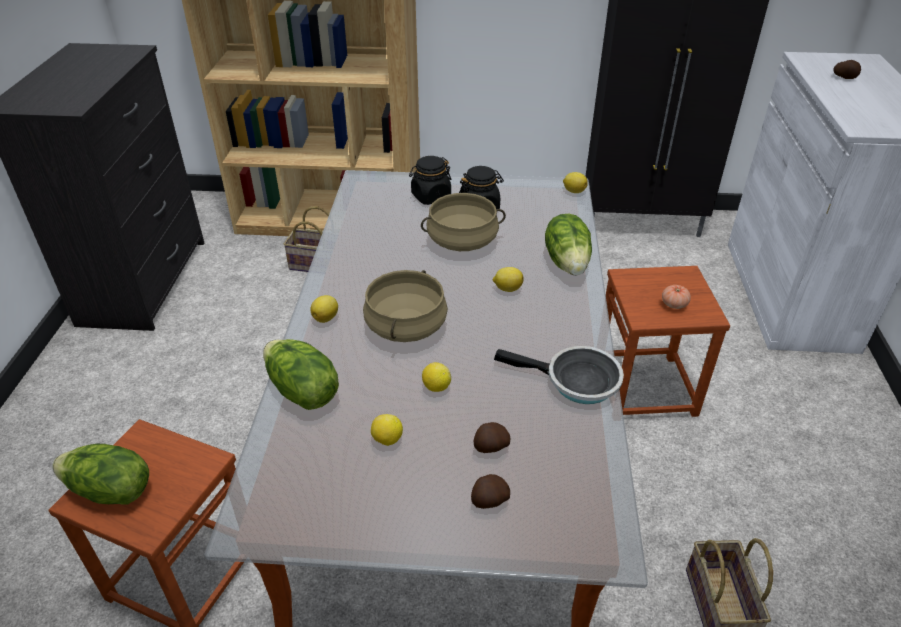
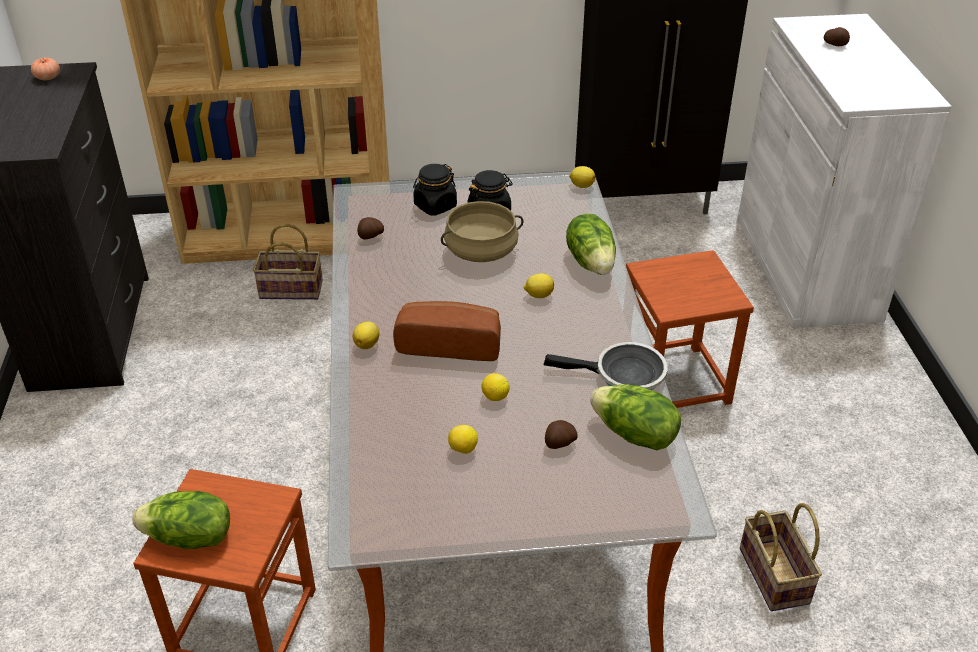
camera: 10 degrees left, 0 degrees up
(302, 392) = (367, 417): lettuce -> lettuce (634, 435)
(406, 326) = (450, 343): beige cooking pot -> bread
(489, 501) = (569, 488): potato -> potato (370, 236)
(674, 304) = (697, 292): tomato -> tomato (48, 78)

